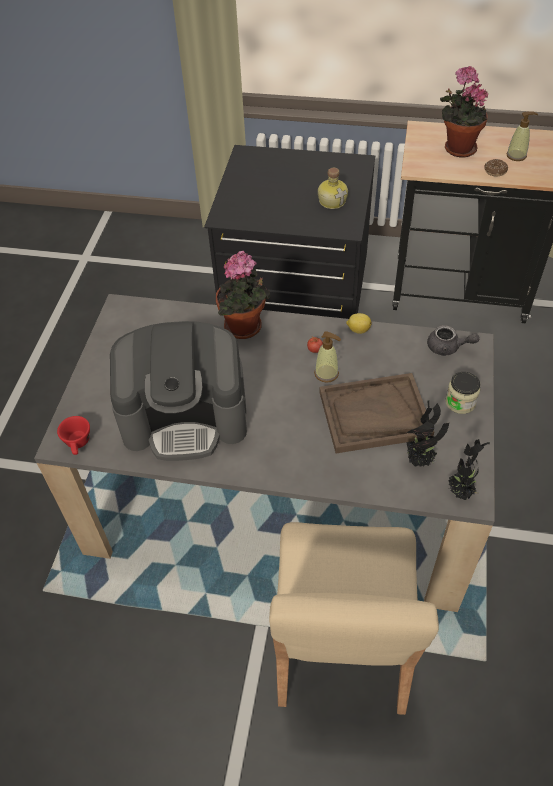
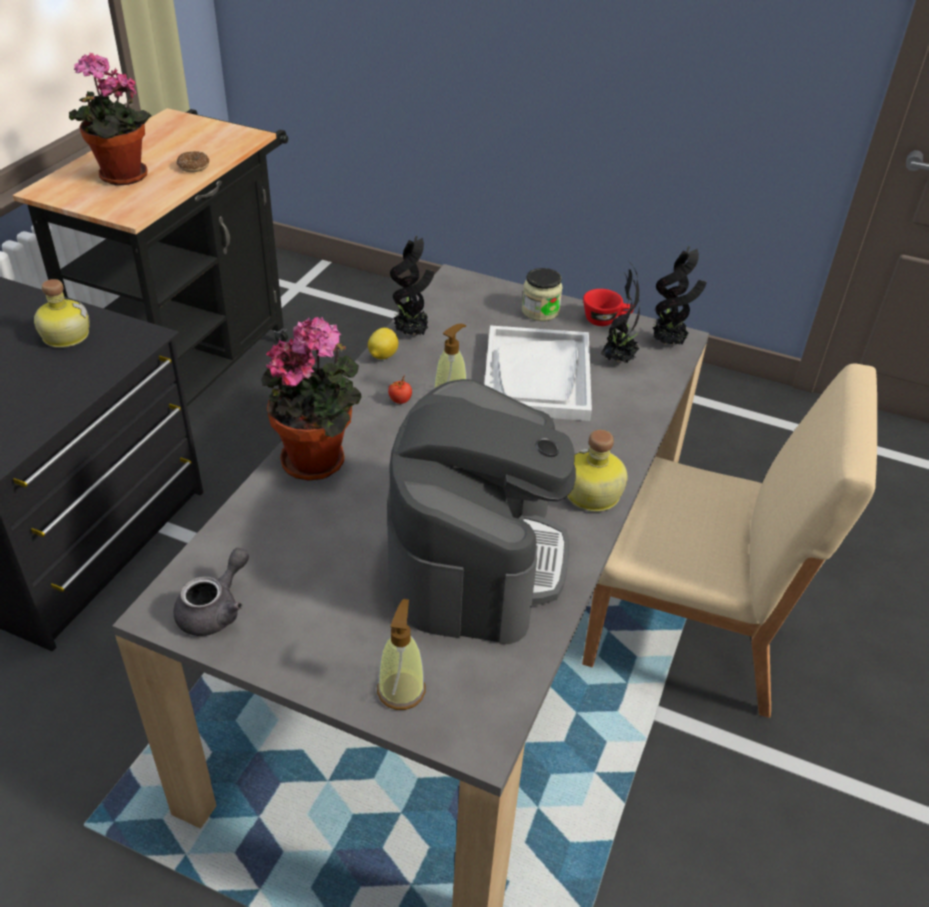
camera: 80 degrees left, 10 degrees down
(78, 444) = (489, 710): red cup -> red cup (606, 320)
(257, 465) = (591, 495): none -> bottle
(374, 415) = (537, 376): brown tray -> white tray
(391, 338) = (412, 333): none -> potted plant
(448, 348) = (451, 298): grey teapot -> grey teapot (215, 609)
(516, 156) = (177, 147): soap dispenser -> soap dispenser (401, 690)

